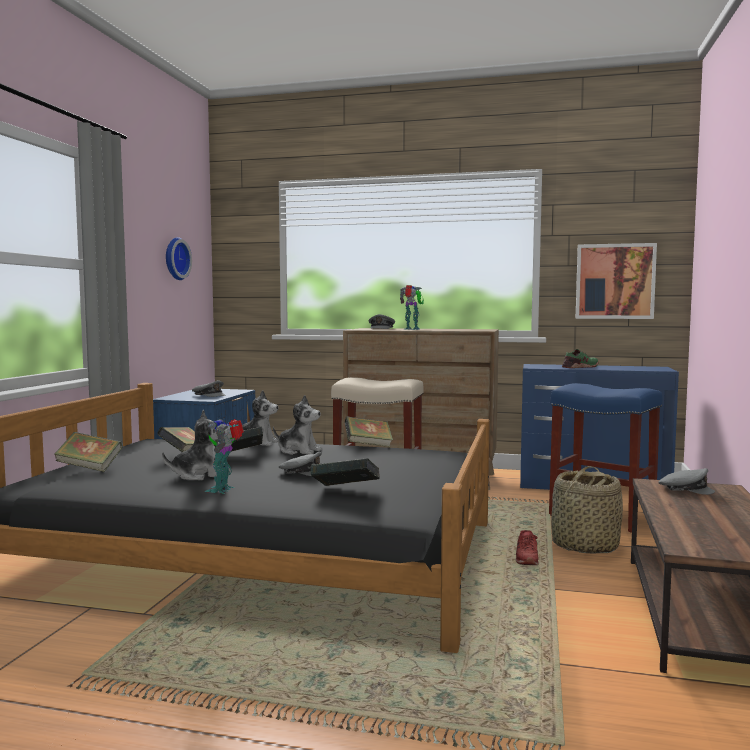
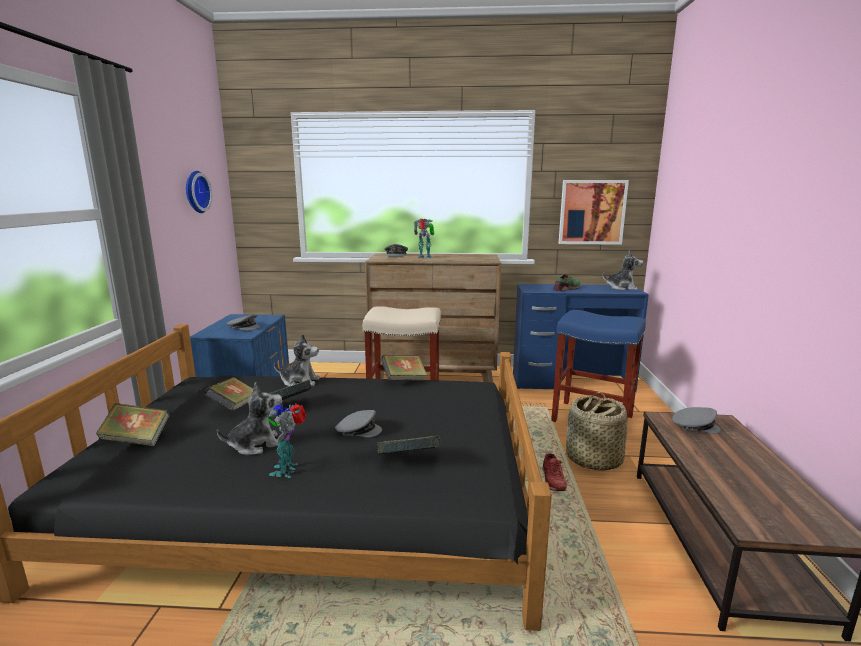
camera: 10 degrees left, 10 degrees up
(299, 451) = (343, 393): plush toy -> plush toy (622, 288)

